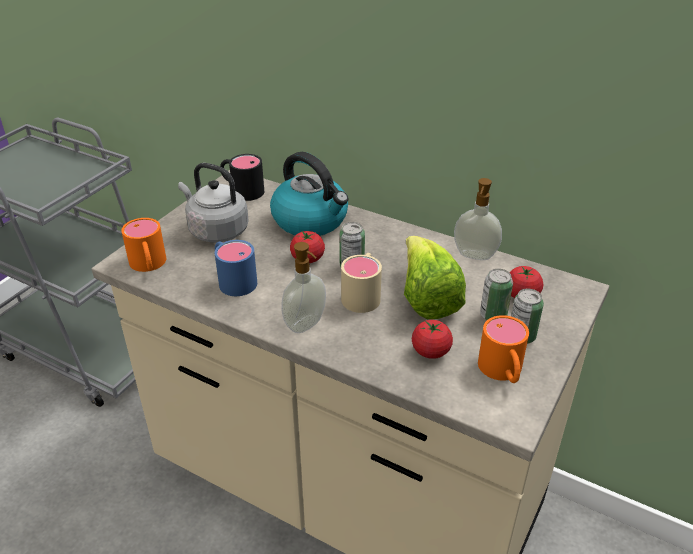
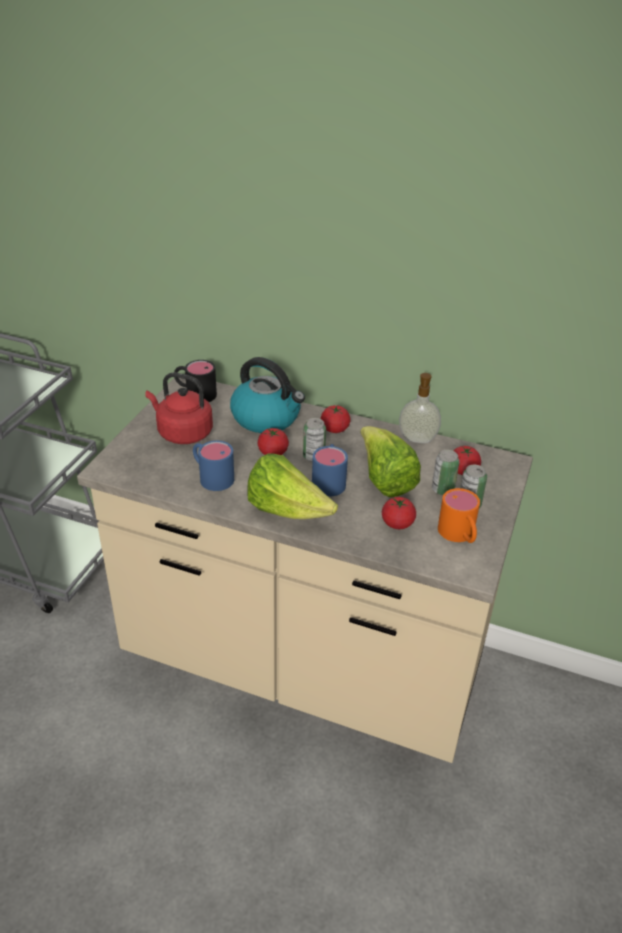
camera: 10 degrees left, 0 degrees up
(149, 265) = (130, 469): orange mug -> none
(216, 230) = (182, 433): grey kettle -> red kettle
(306, 325) = (287, 510): soap dispenser -> lettuce
(363, 294) = (329, 480): beige mug -> blue mug
(383, 237) = (334, 429): none -> tomato

